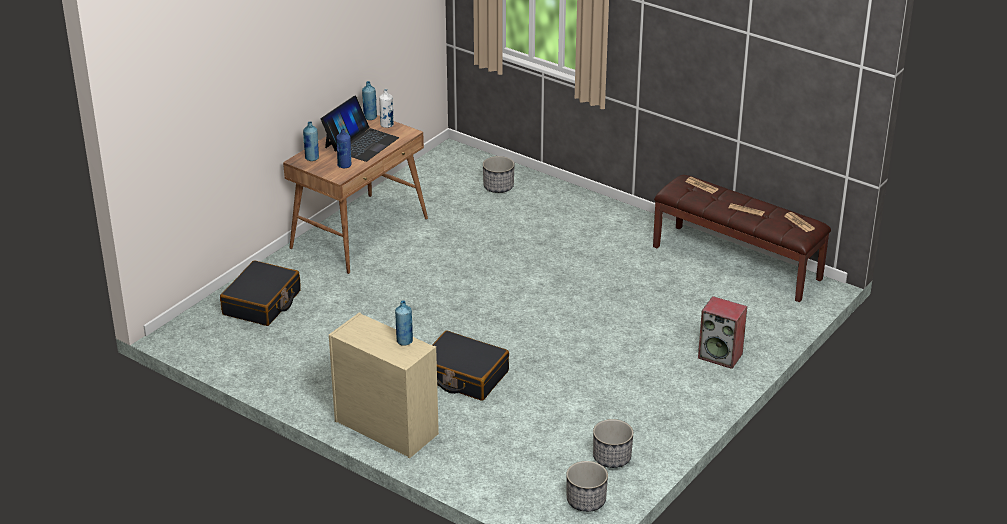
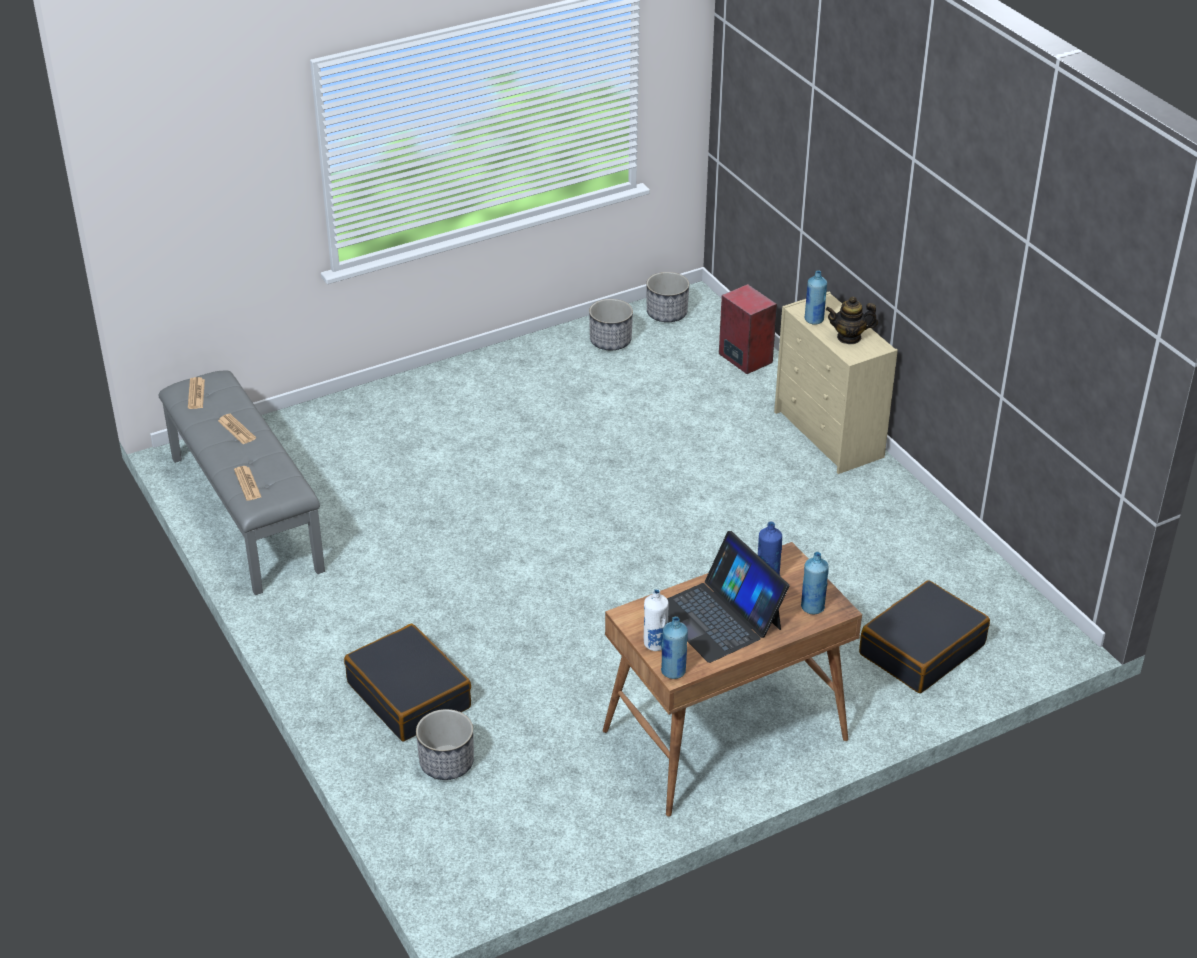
camera: 155 degrees left, 5 degrees up
(361, 142) = (718, 617): laptop -> laptop turned 90 degrees counterclockwise
(370, 334) = (849, 337): none -> teapot
(463, 376) = (706, 467): black suitcase -> black suitcase (409, 695)
(721, 356) = (397, 405): speaker -> speaker (744, 358)
(737, 262) = (244, 513): brown bench -> grey bench

